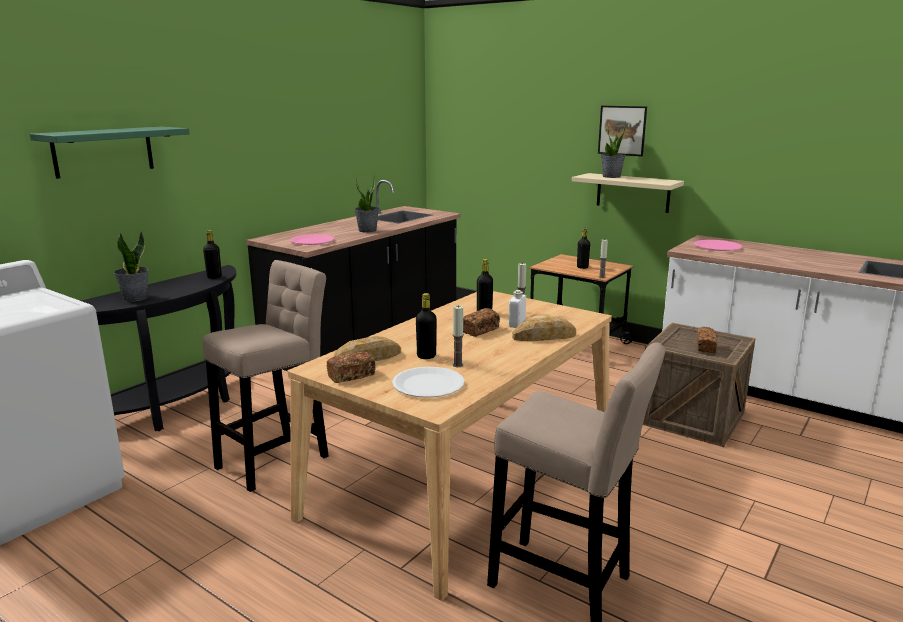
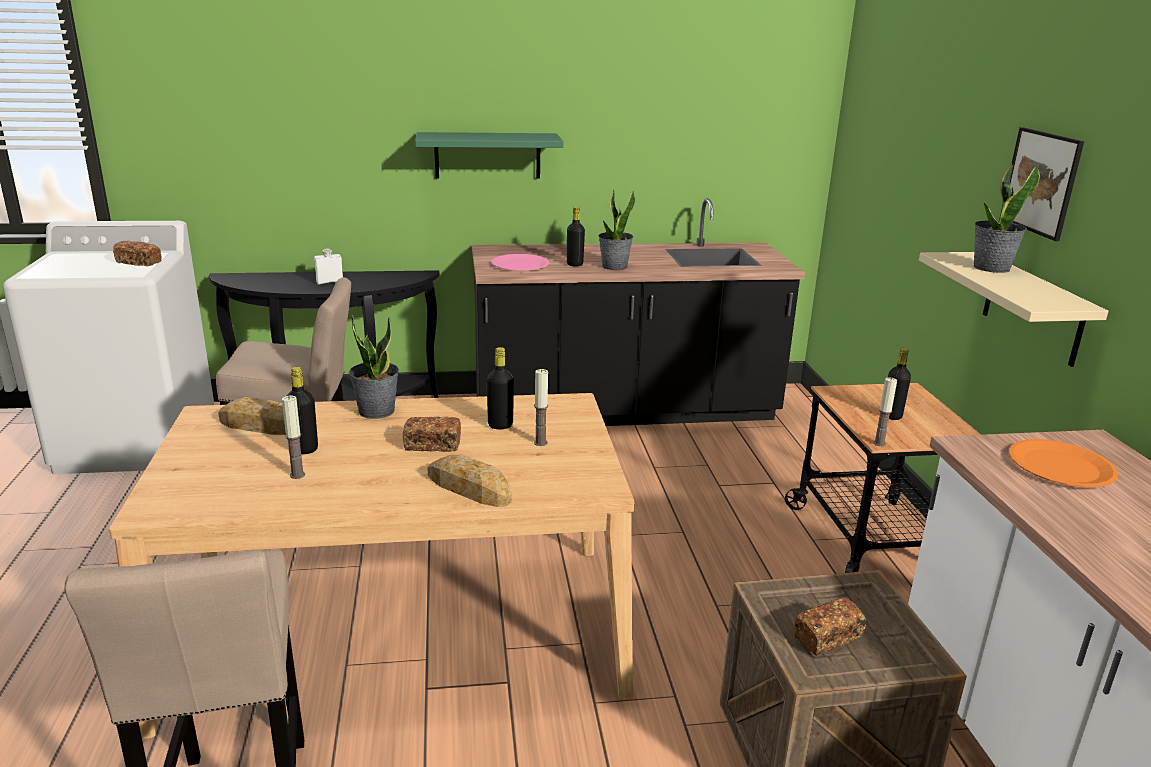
camera: 45 degrees right, 5 degrees up
(103, 151) = (295, 119): green shelf -> green shelf (487, 155)
(135, 298) = (285, 283): potted plant -> potted plant (376, 411)
(214, 277) = (390, 281): black bottle -> black bottle (574, 264)
(351, 376) = (201, 437): bread -> bread (139, 262)
(428, 384) = (218, 482): white plate -> none
(517, 323) = (492, 456): white bottle -> white bottle (329, 282)
(717, 247) = (1060, 466): pink plate -> orange plate

